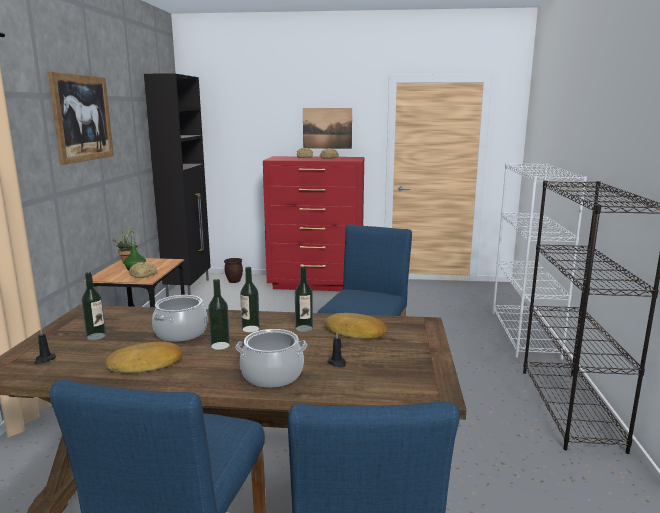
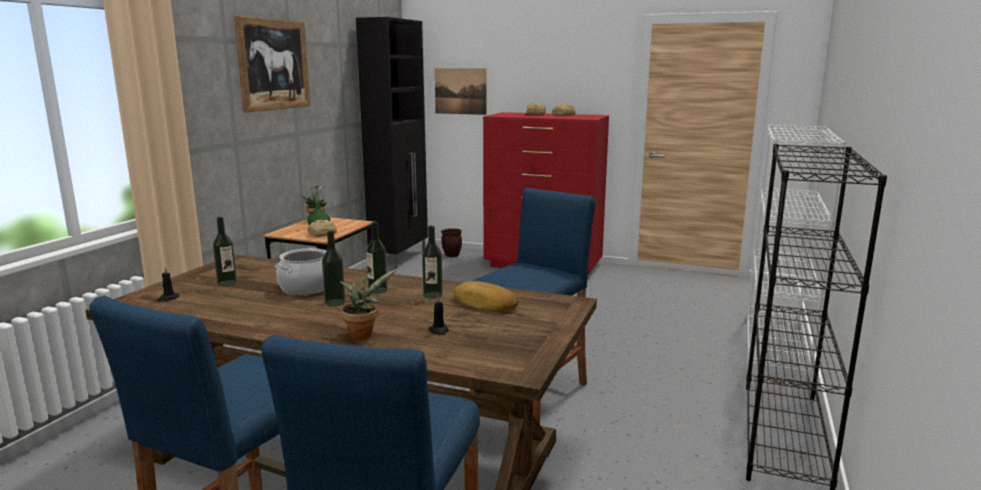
camera: 15 degrees right, 0 degrees up
(146, 364) = (253, 311): bread -> none
(272, 375) = (363, 334): cooking pot -> potted plant
(327, 128) = (566, 80): picture -> picture (460, 91)

